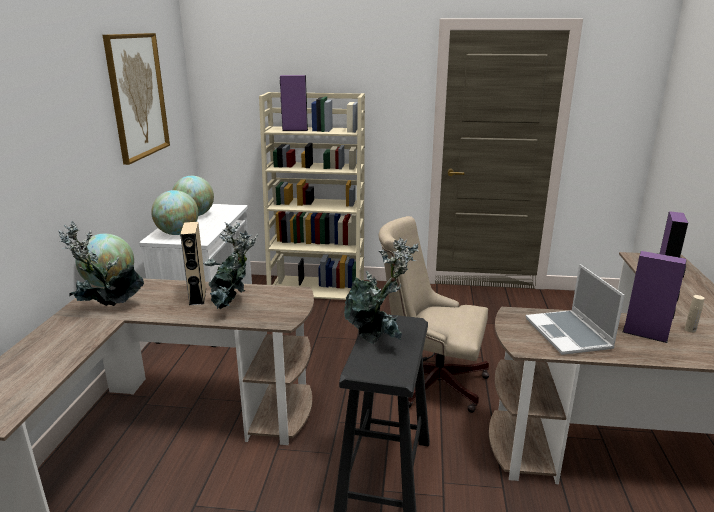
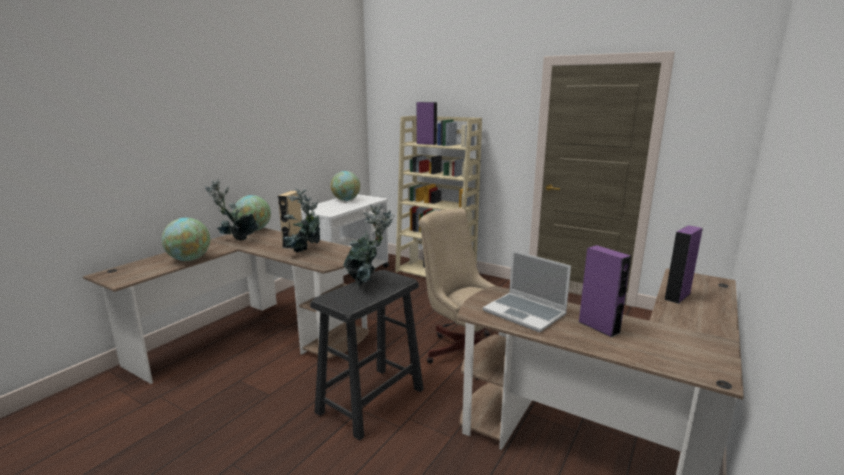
camera: 25 degrees right, 5 degrees down
(137, 96) = (310, 111): picture -> none
(177, 233) = (322, 208): globe -> globe (189, 259)
(569, 334) = (525, 313): laptop -> laptop turned 60 degrees counterclockwise
(690, 330) = (651, 333): beige bottle -> none

